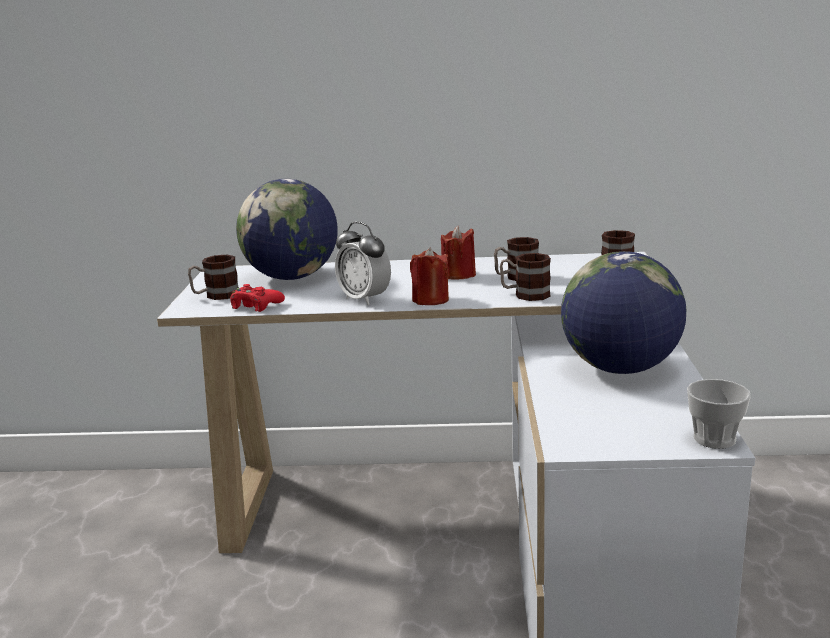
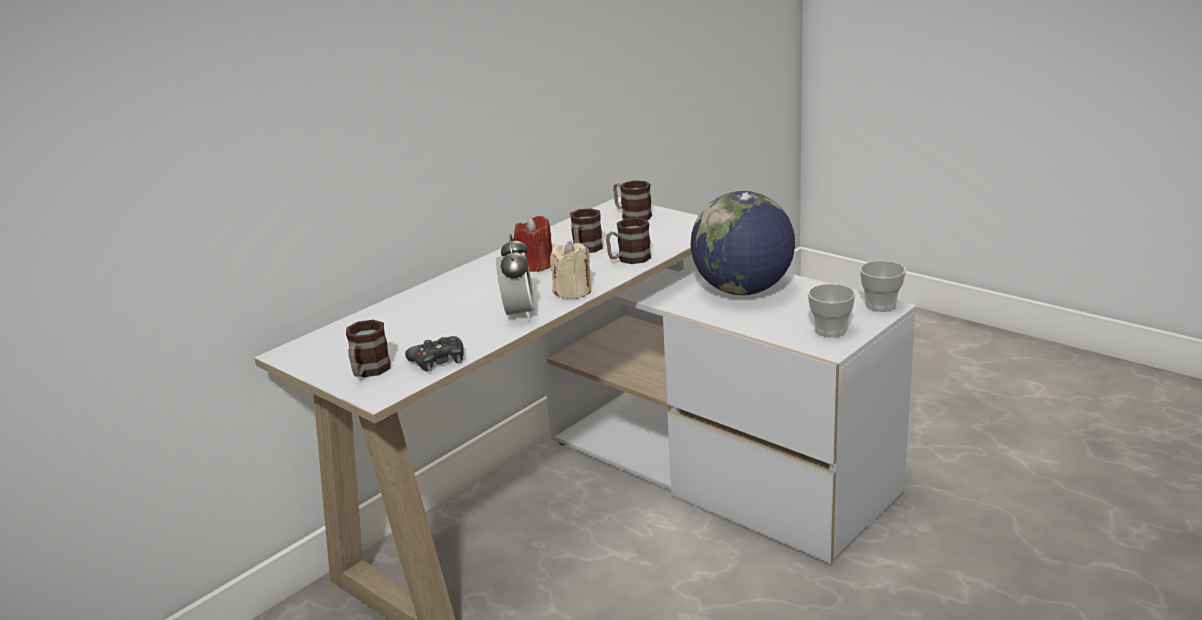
camera: 50 degrees left, 5 degrees up
(255, 305) = (438, 360): red game controller -> black game controller
(292, 277) = (391, 326): globe -> none
(364, 299) = (519, 314): alarm clock -> alarm clock turned 90 degrees counterclockwise
(430, 300) = (573, 292): red candle -> beige candle
(609, 434) = (830, 330): none -> cup

